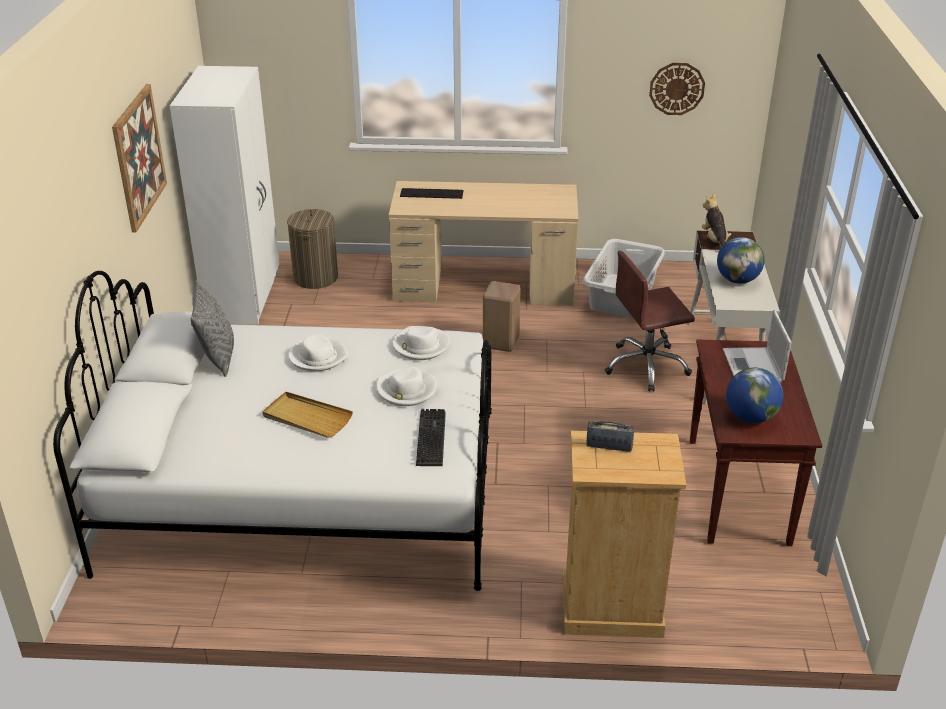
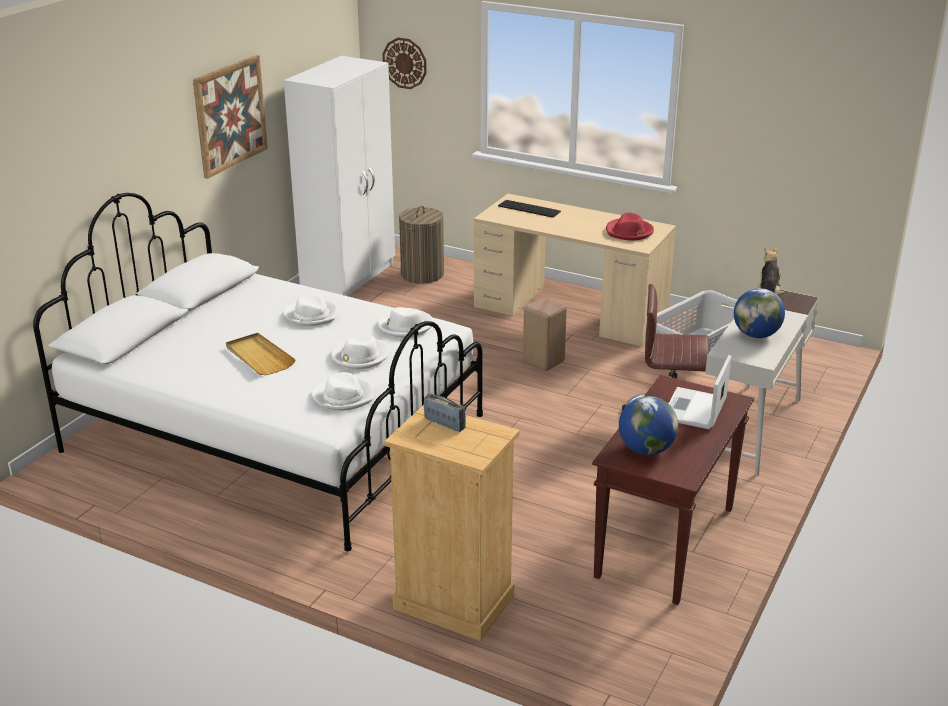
camera: 25 degrees right, 5 degrees down
(218, 357) = (233, 297): grey pillow -> none
(429, 438) = (343, 396): keyboard -> white hat
(542, 199) = (629, 232): none -> red hat
(677, 88) = (790, 140): wall clock -> wall clock (404, 63)

